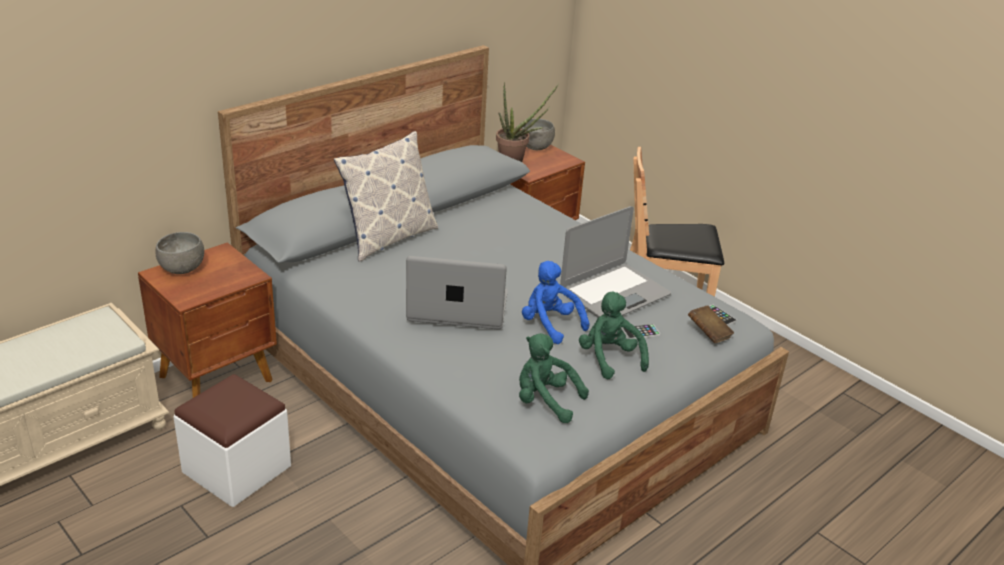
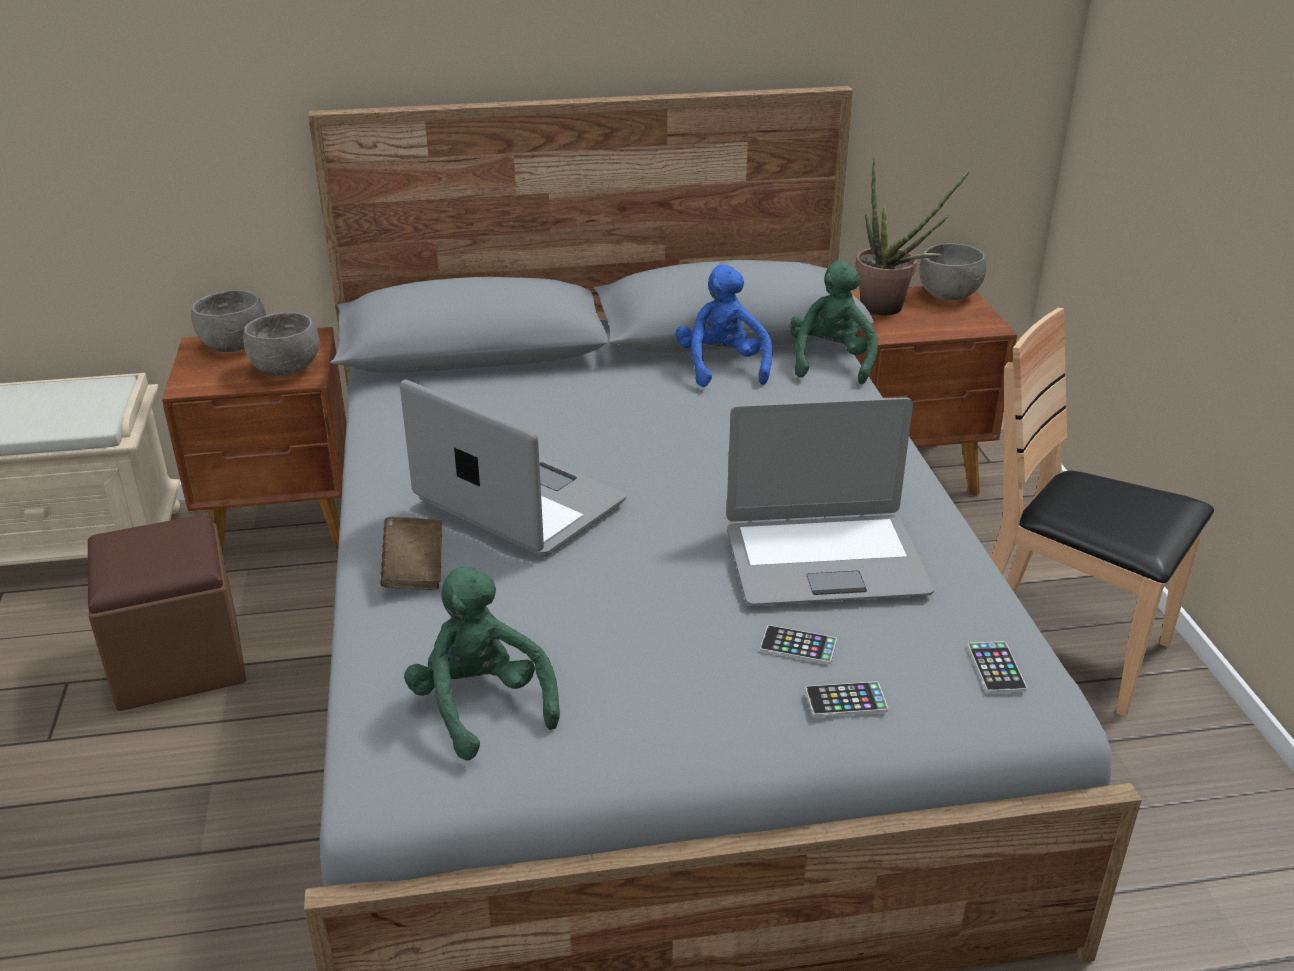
camera: 35 degrees right, 0 degrees up
(235, 274) = (287, 370): none -> grey bowl
(237, 469) = (179, 660): white ottoman -> brown ottoman
(388, 238) = (550, 374): pillow -> none
(550, 325) = (645, 578): blue plush toy -> blue plush toy (722, 366)
(609, 358) = (683, 672): green plush toy -> green plush toy (830, 361)
(681, 347) = (846, 700): none -> phone
(708, 333) = (937, 694): brown book -> brown book (414, 571)

